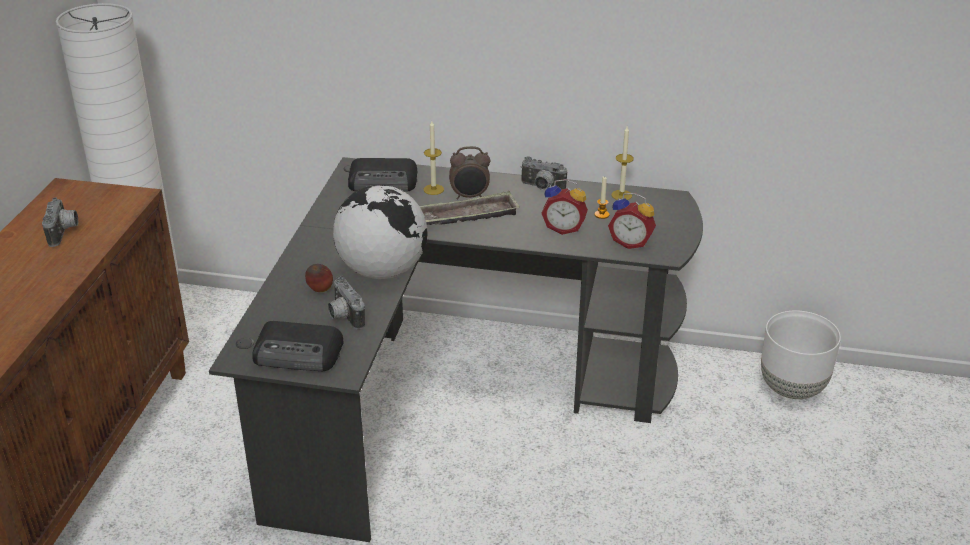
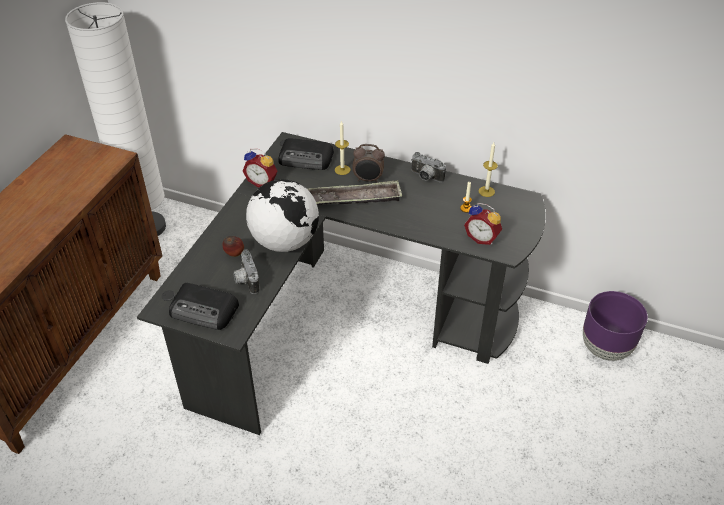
camera: 10 degrees right, 10 degrees up
(64, 233) = (59, 185): camera -> none
(564, 228) = (433, 218): alarm clock -> alarm clock (262, 182)
(793, 388) = (606, 348): white planter -> purple planter

